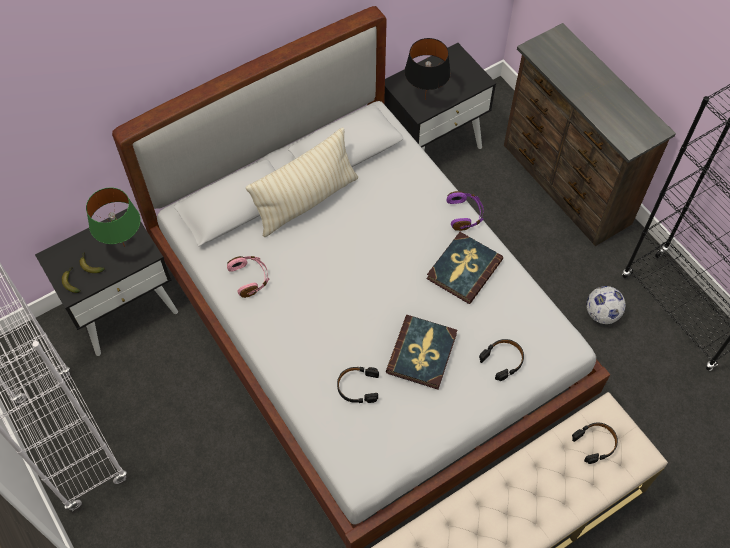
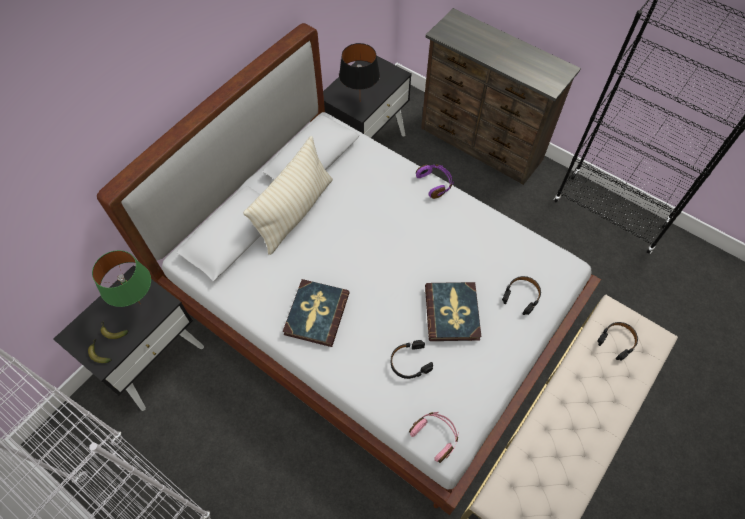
camera: 20 degrees left, 0 degrees up
(250, 278) = (271, 295): pink headphones -> pink headphones (435, 436)
(464, 269) = (454, 229): book -> book (316, 314)
(602, 314) = (551, 235): football -> none

